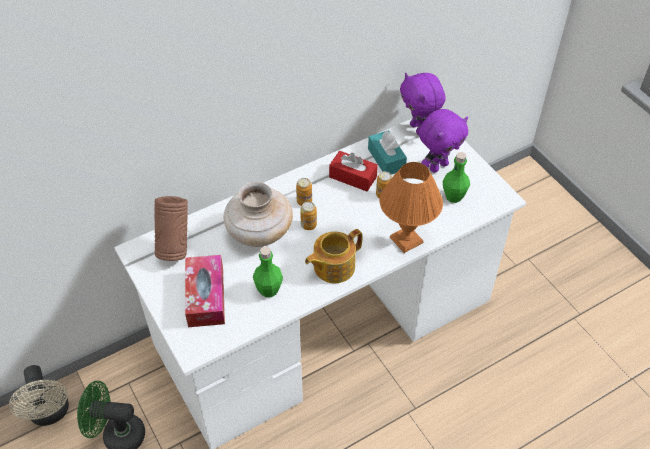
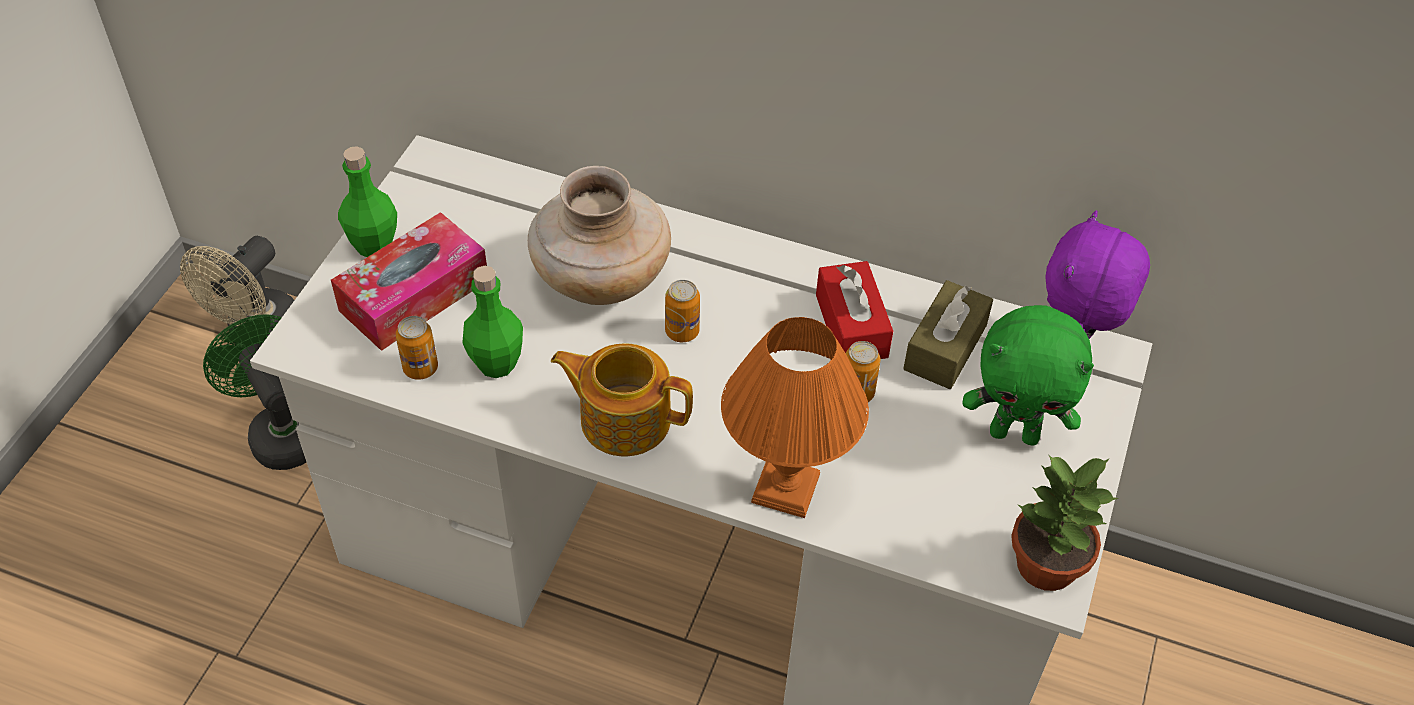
camera: 50 degrees right, 0 degrees up
(175, 248) = (477, 200): brown vase -> none
(304, 201) = (728, 294): can -> can (420, 368)
(386, 159) = (945, 347): turquoise tissue box -> brown tissue box
(438, 166) = (1015, 433): purple plush toy -> green plush toy
(453, 196) = (966, 501): green bottle -> green bottle (374, 245)
(494, 194) = (1044, 564): none -> potted plant

